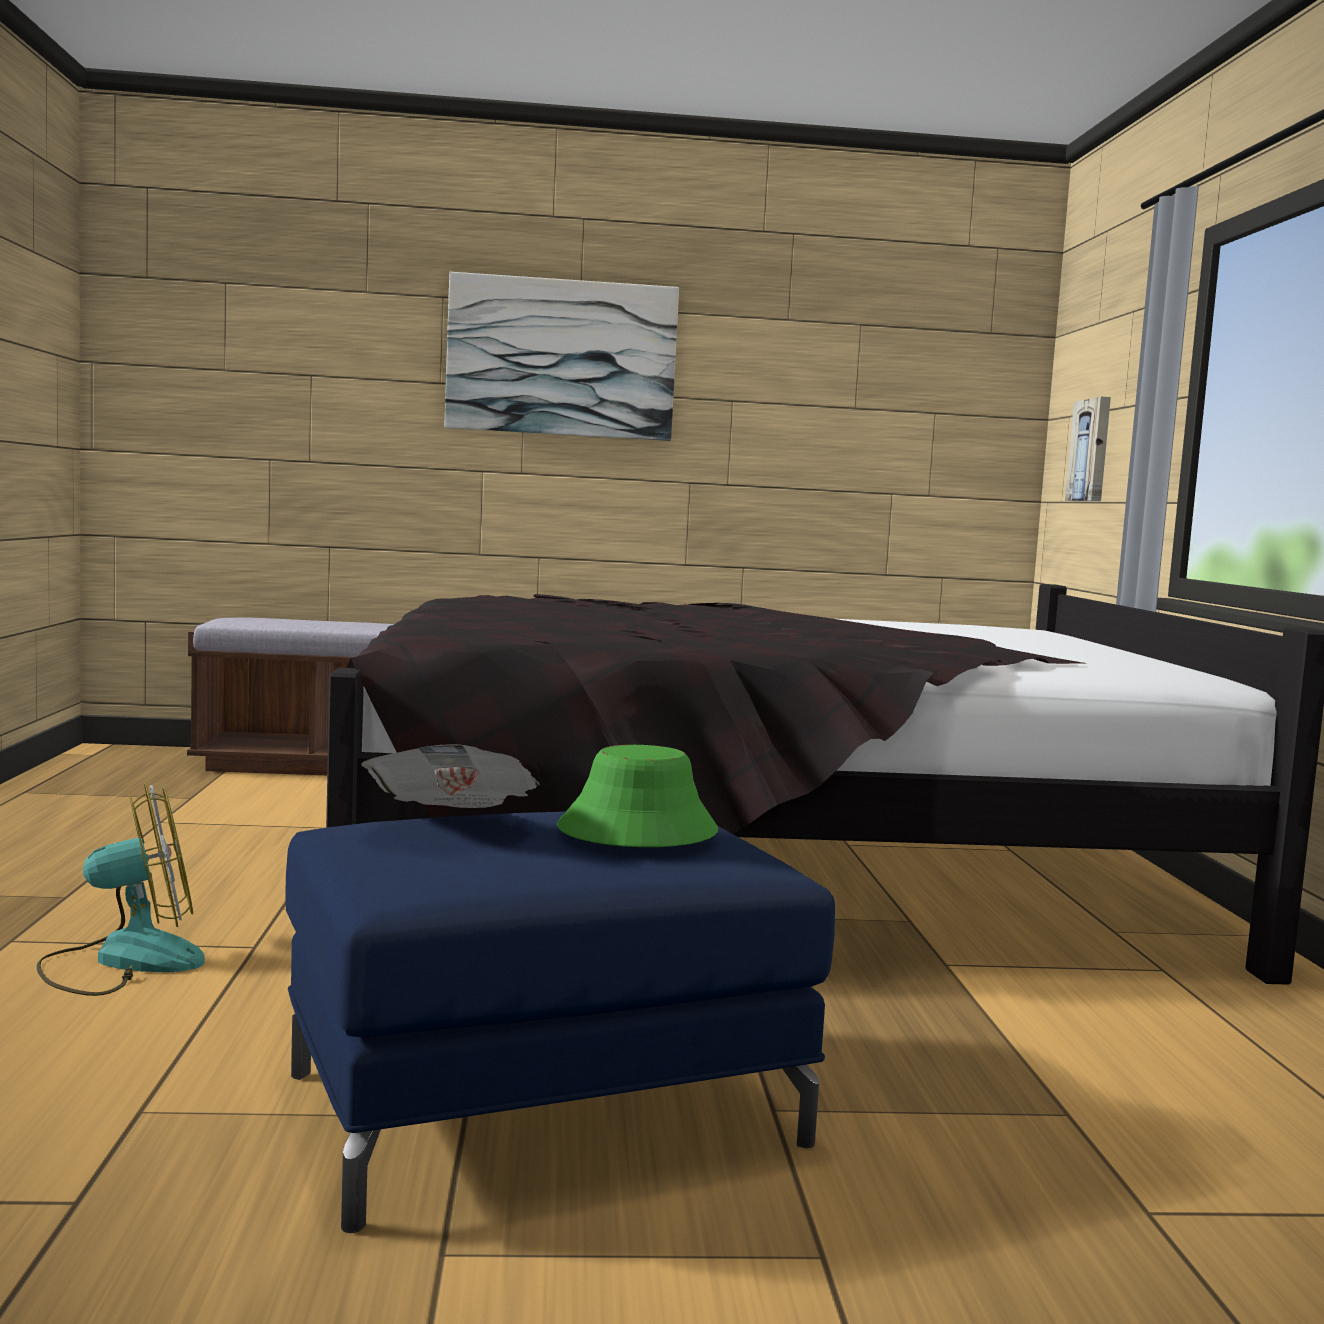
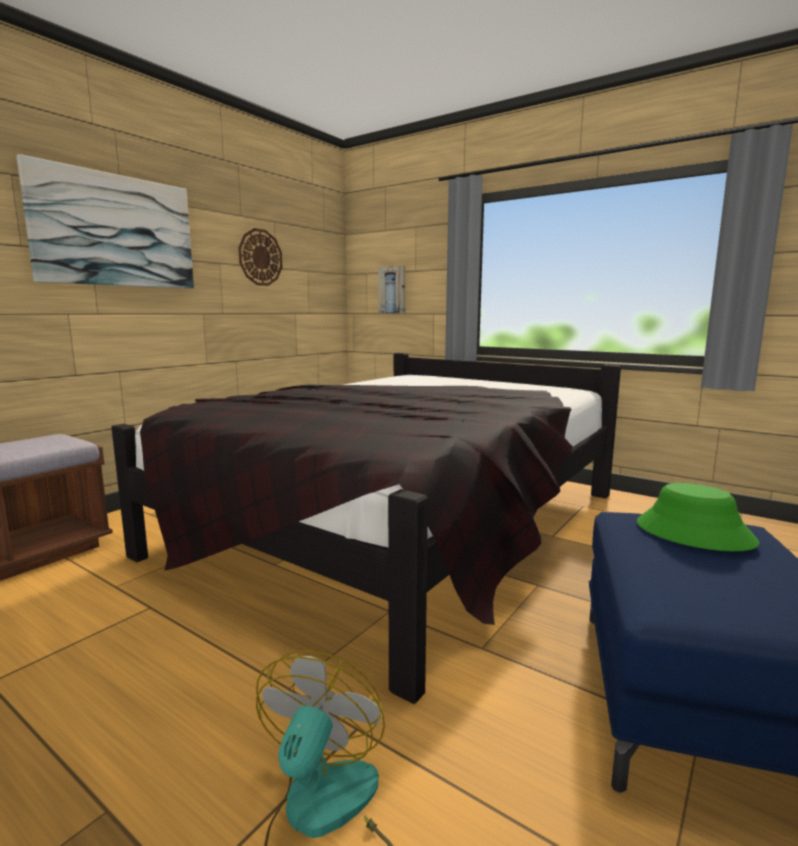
camera: 50 degrees left, 5 degrees up
(452, 827) = (681, 575): newspaper -> none
(818, 389) = (260, 257): none -> wall clock

